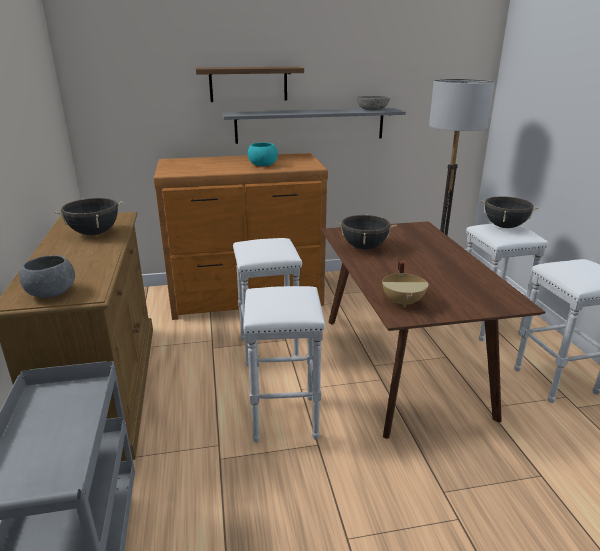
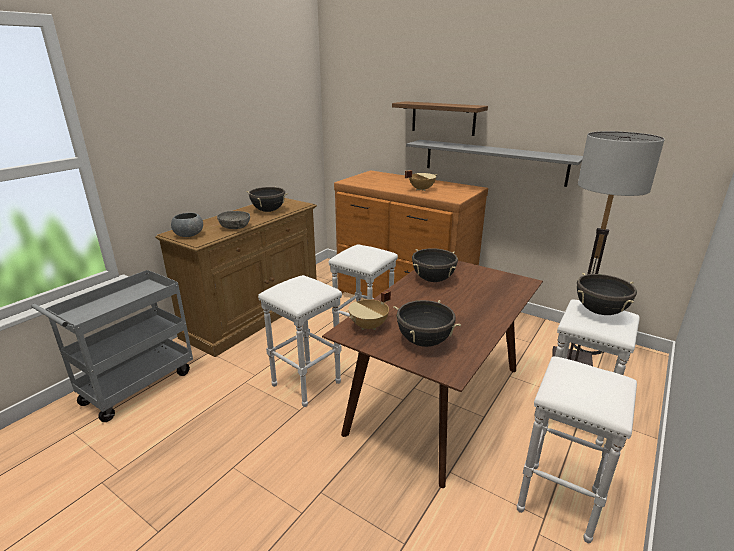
camera: 45 degrees right, 0 degrees up
(262, 165) = (421, 189): turquoise bowl -> beige cooking pot
(372, 110) = (549, 155): grey bowl -> grey bowl (235, 227)
(459, 293) = (424, 341): none -> black cooking pot

